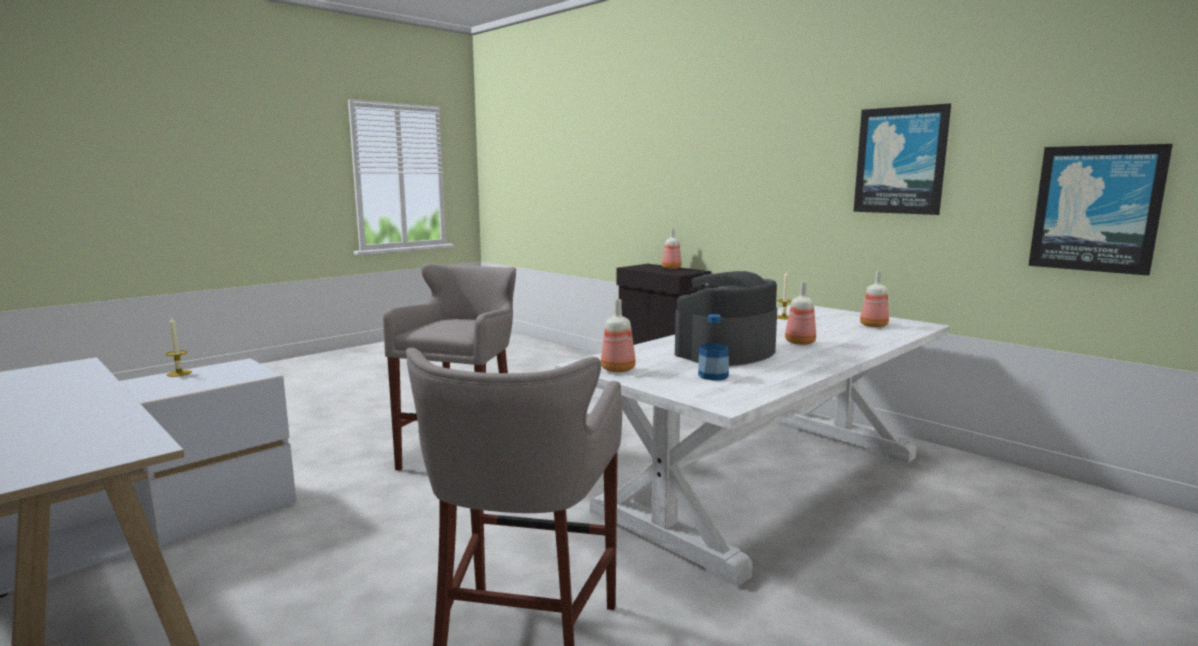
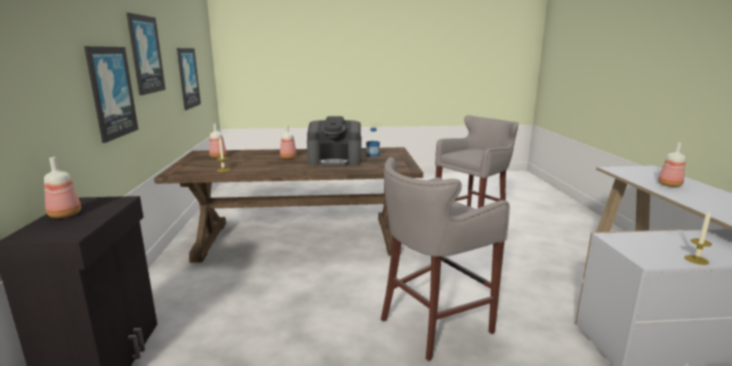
camera: 140 degrees left, 5 degrees up
(619, 369) = (400, 164): bottle -> bottle (668, 185)
(767, 483) = (300, 238): white dining table -> brown dining table
(797, 200) = (111, 92): none -> picture

